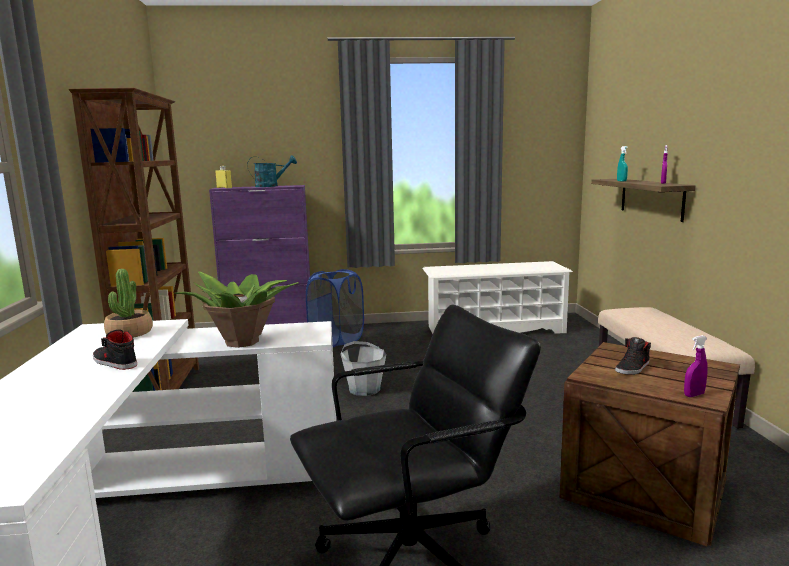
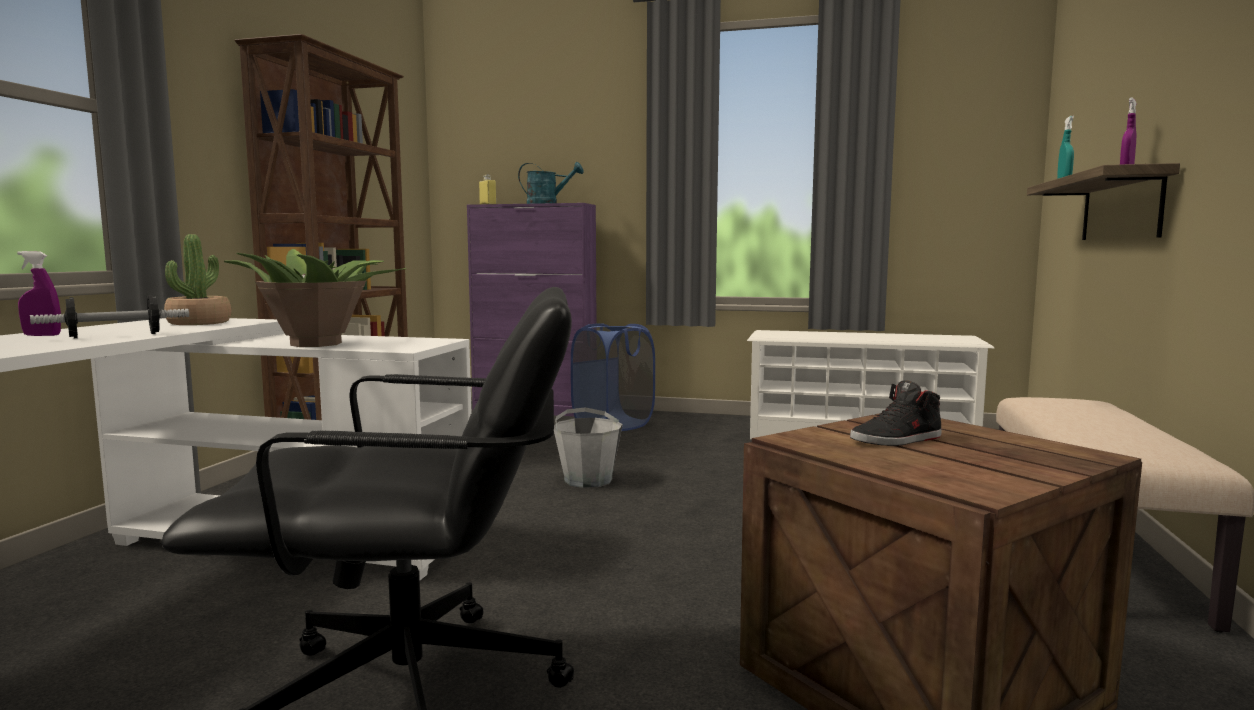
camera: 20 degrees right, 5 degrees down
(114, 362) = (115, 336): black shoe -> dumbbell
(694, 395) = (962, 481): purple spray bottle -> purple spray bottle (42, 335)

